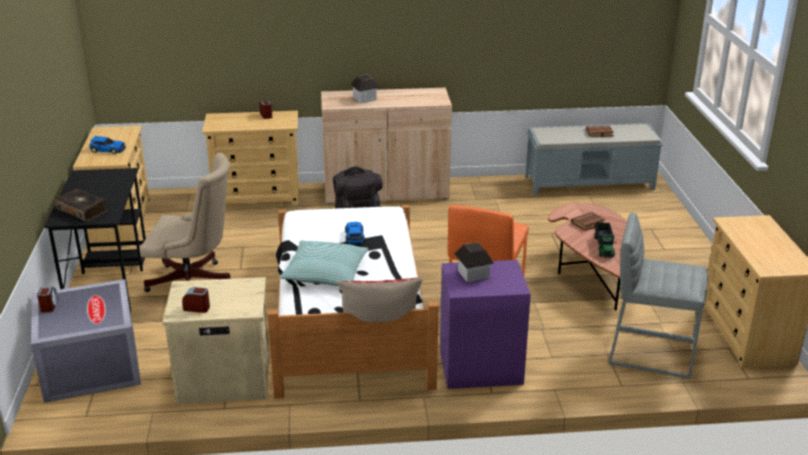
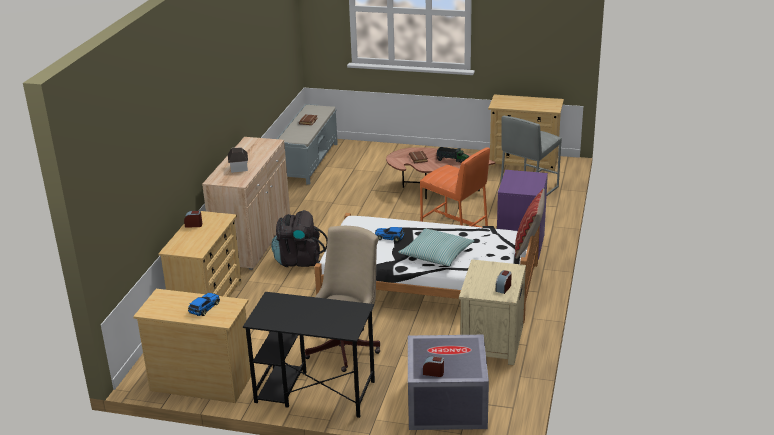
camera: 70 degrees left, 0 degrees up
(82, 210) = (338, 320): book -> none
(473, 274) = (516, 184): toy house -> none

